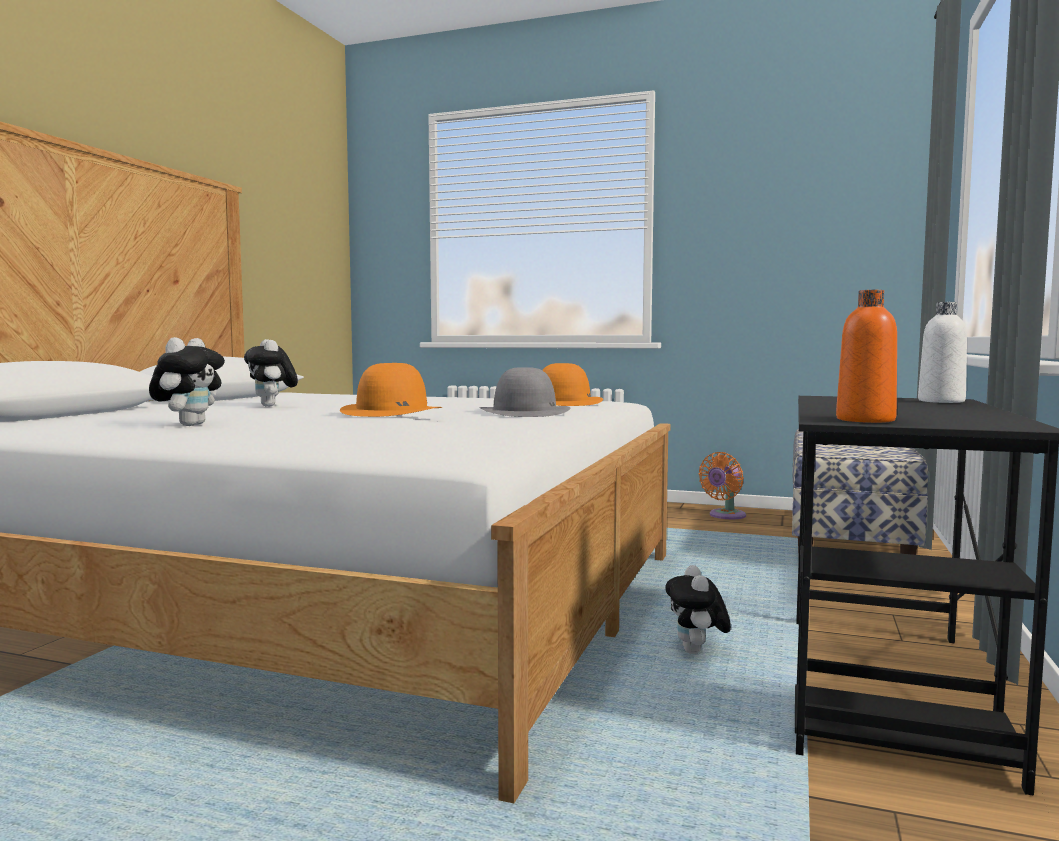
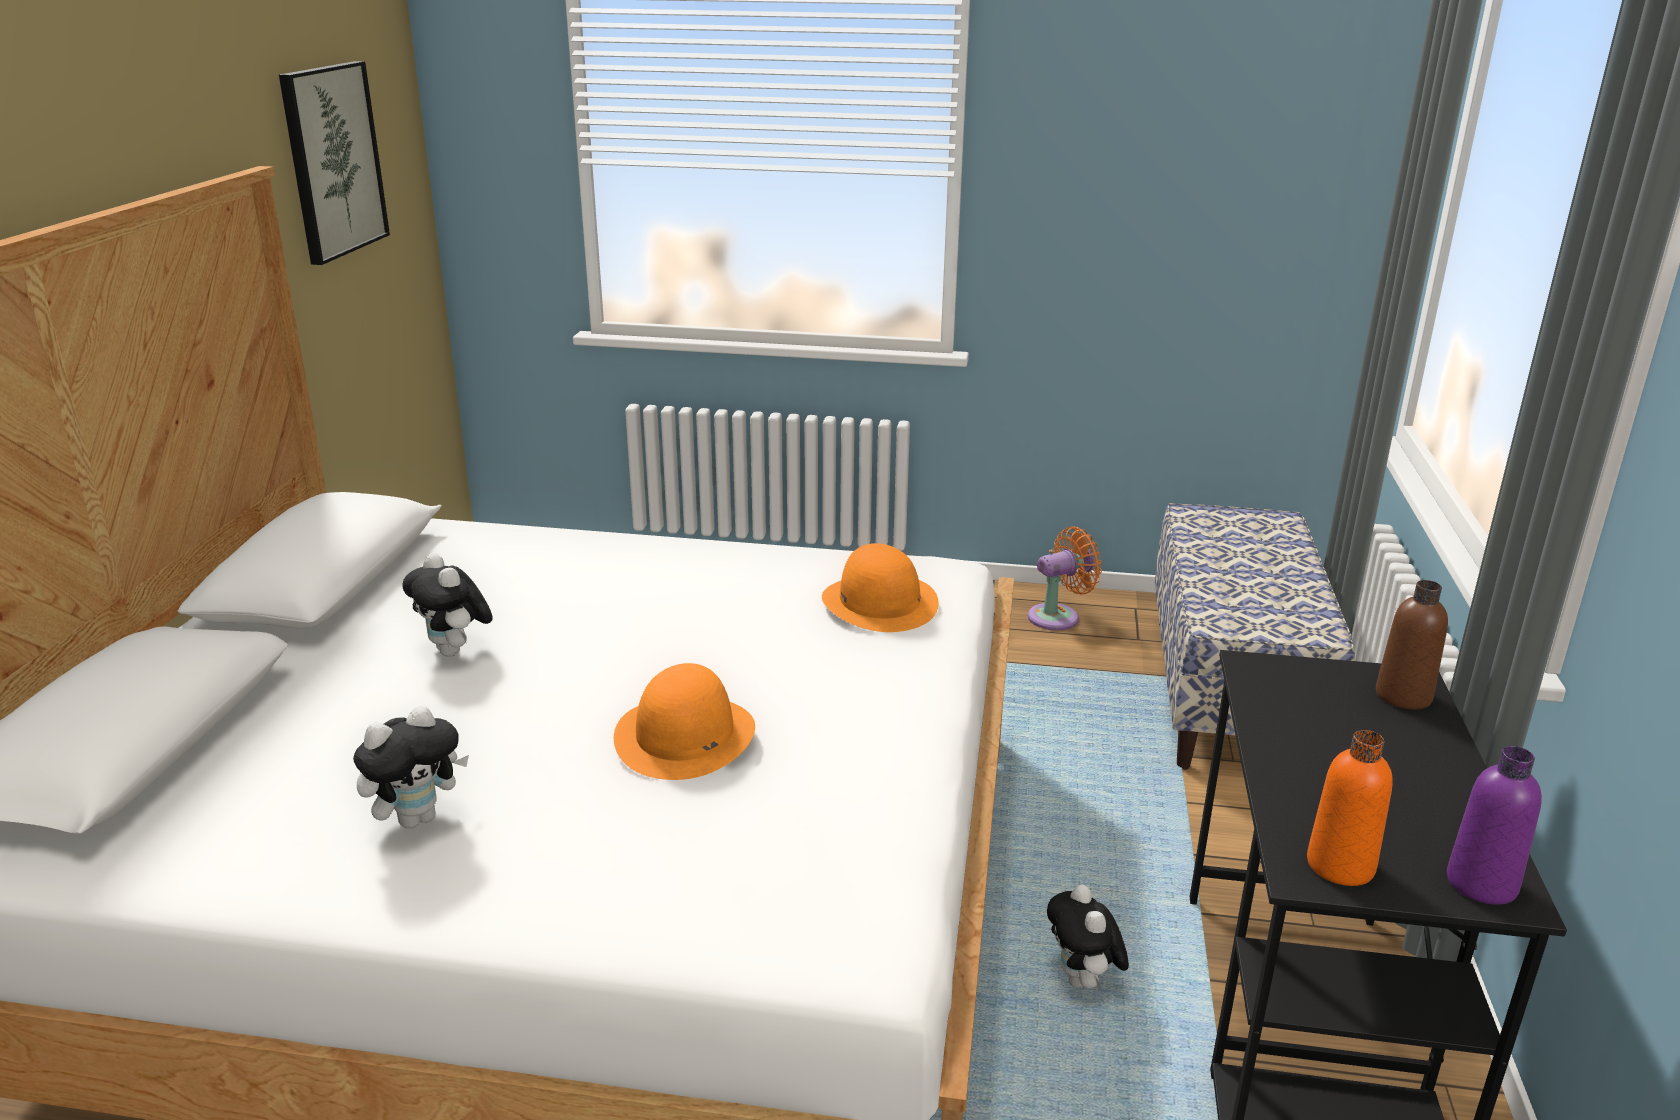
camera: 10 degrees left, 20 degrees up
(189, 425) = (417, 818): plush toy -> plush toy turned 45 degrees clockwise
(285, 214) = (332, 160): none -> picture
(525, 412) = (851, 680): grey hat -> none
(725, 516) = (1058, 617): orange fan -> orange fan turned 150 degrees counterclockwise
(941, 401) = (1403, 696): white bottle -> brown bottle
(993, 424) = (1481, 883): none -> purple bottle

